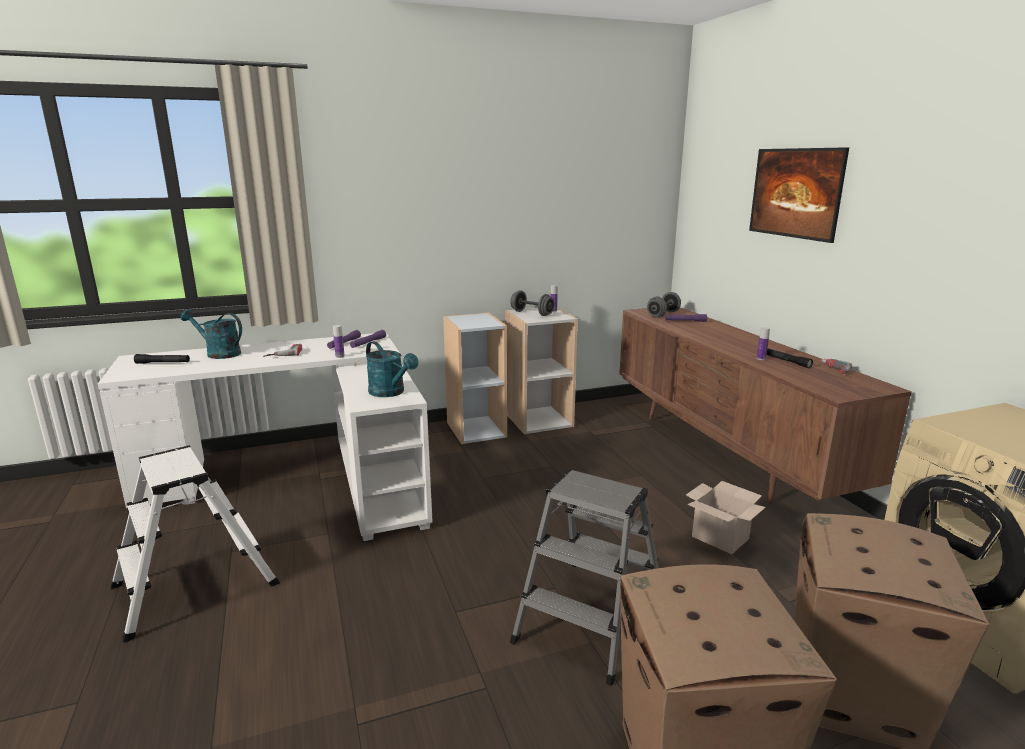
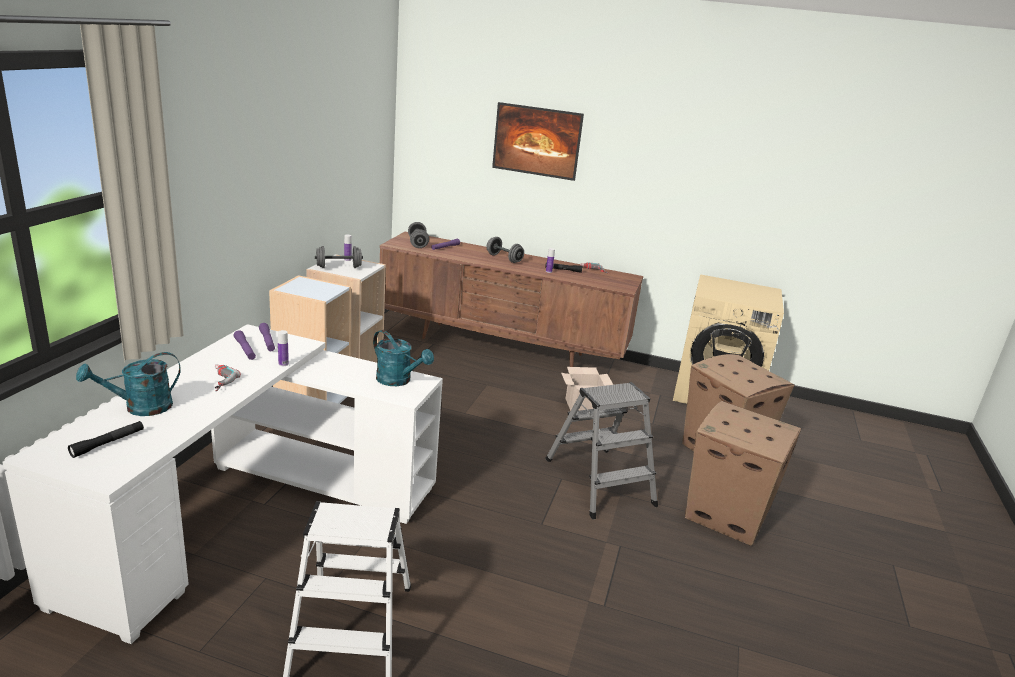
camera: 55 degrees left, 5 degrees up
(391, 393) = (398, 380): turquoise watering can -> turquoise watering can turned 45 degrees clockwise
(731, 339) = (504, 258): none -> grey dumbbell

